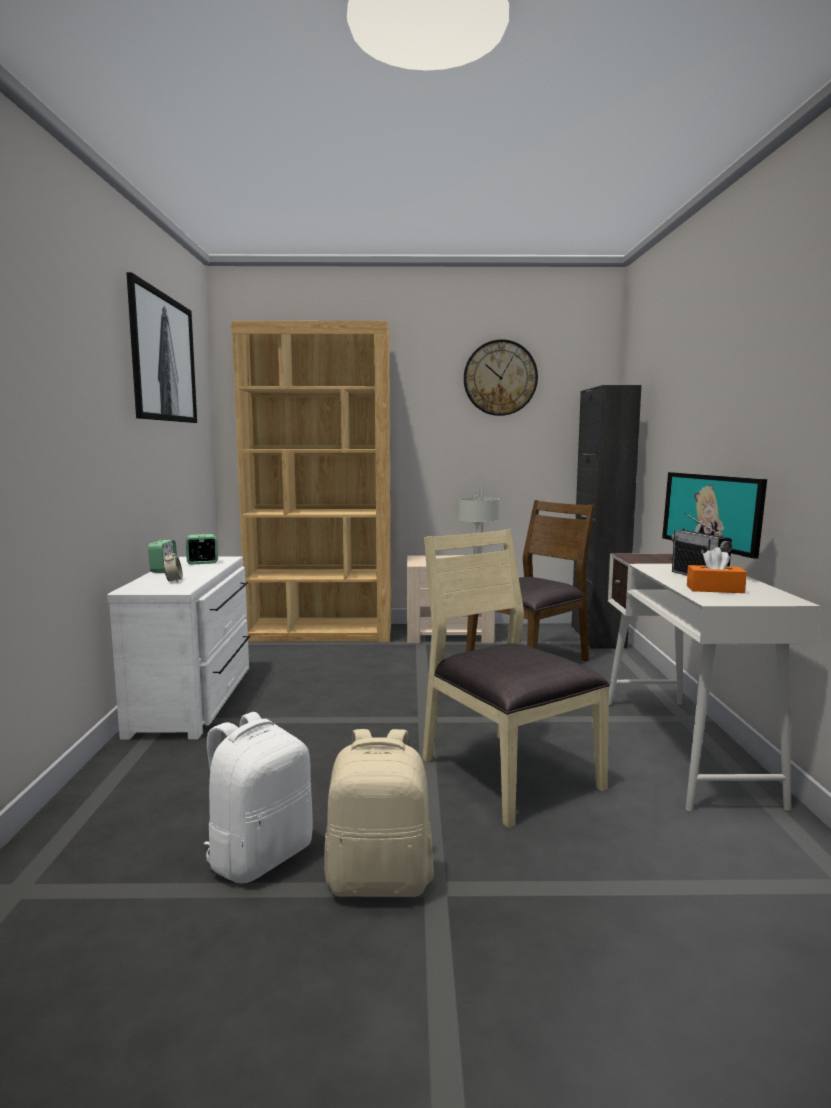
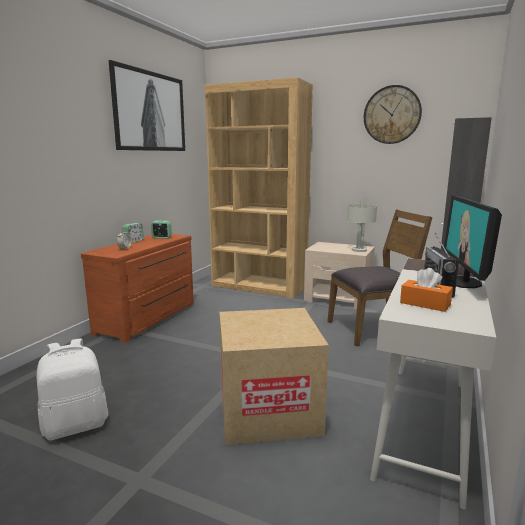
camera: 25 degrees right, 5 degrees up
(196, 699) = (149, 318): white dresser -> brown dresser
(380, 880) = (116, 462): beige backpack -> none
(507, 773) = (268, 410): beige chair -> cardboard box

